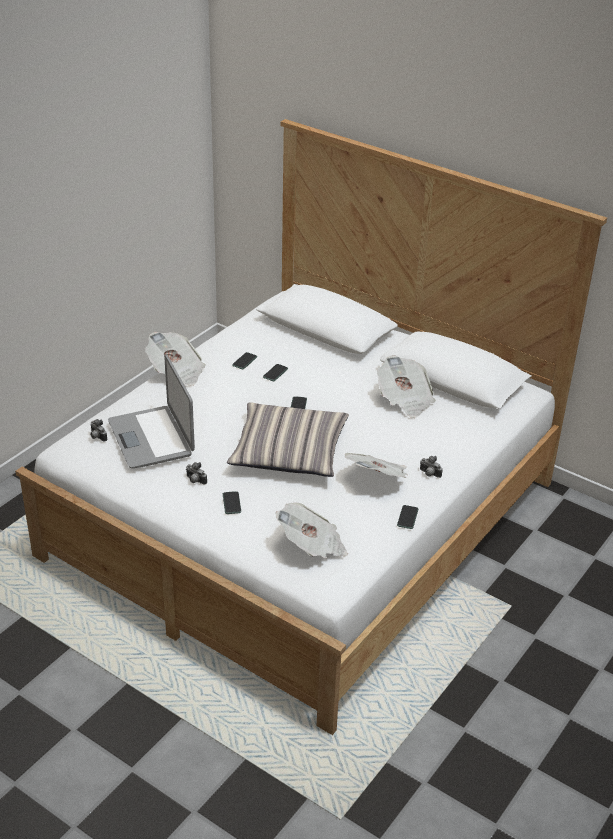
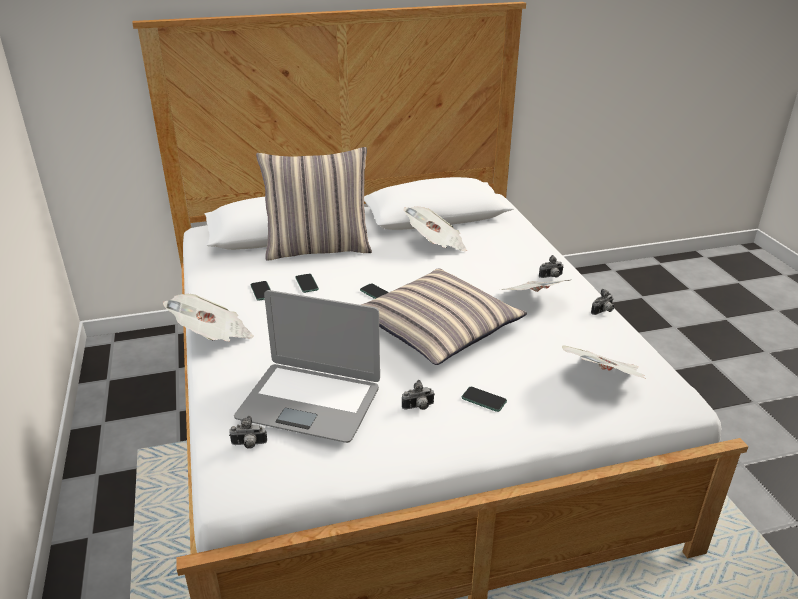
camera: 50 degrees left, 5 degrees down
(328, 354) = (319, 248): none -> pillow
(407, 517) = (603, 312): phone -> camera

